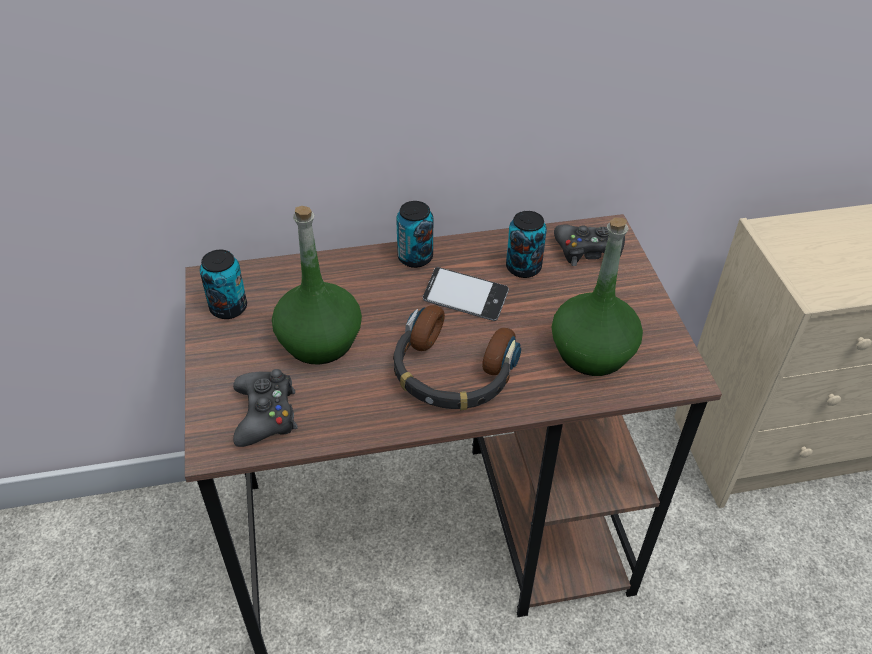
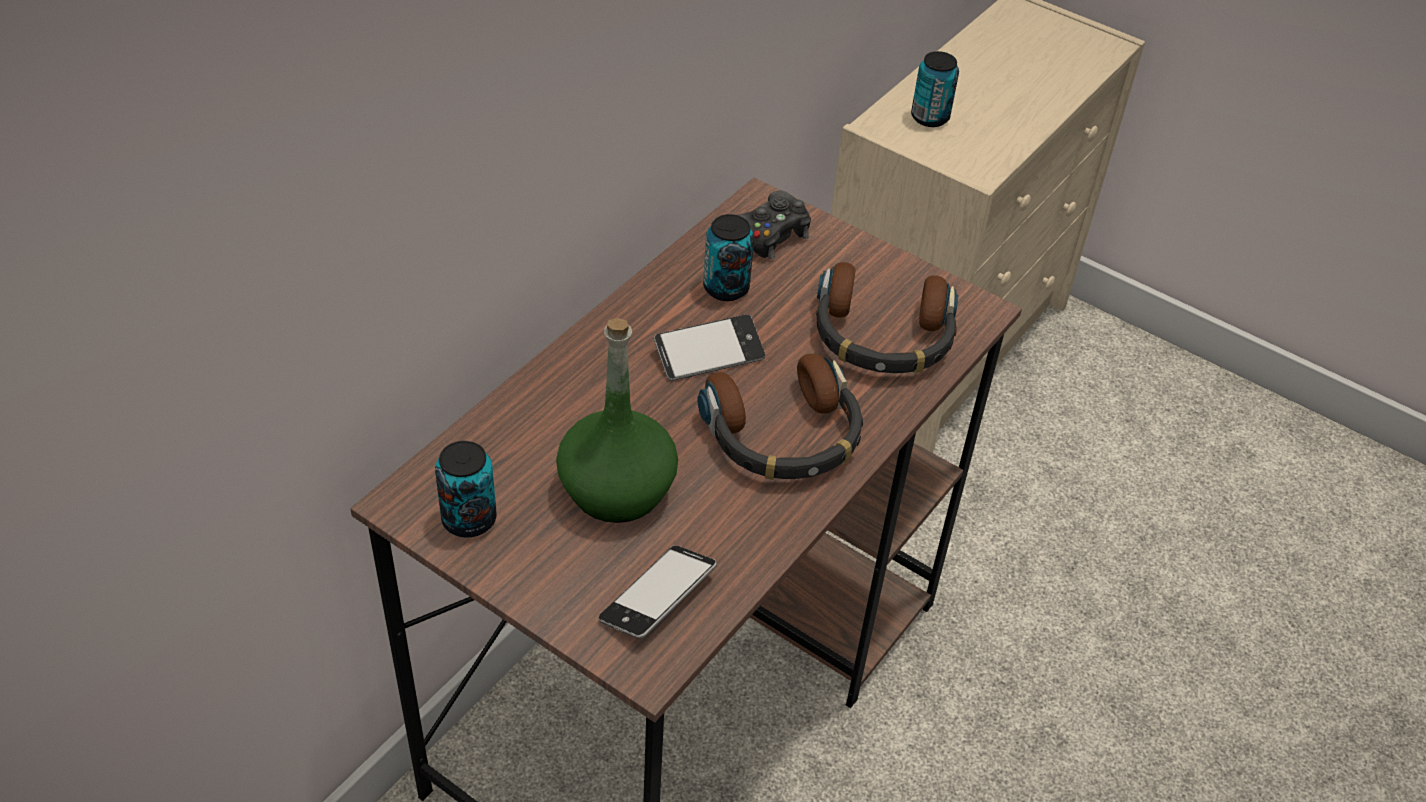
camera: 45 degrees left, 0 degrees up
(265, 414) = (658, 598): black game controller -> phone
(415, 257) = (605, 340): can -> can (930, 117)
(591, 352) = (882, 336): green bottle -> headphones

